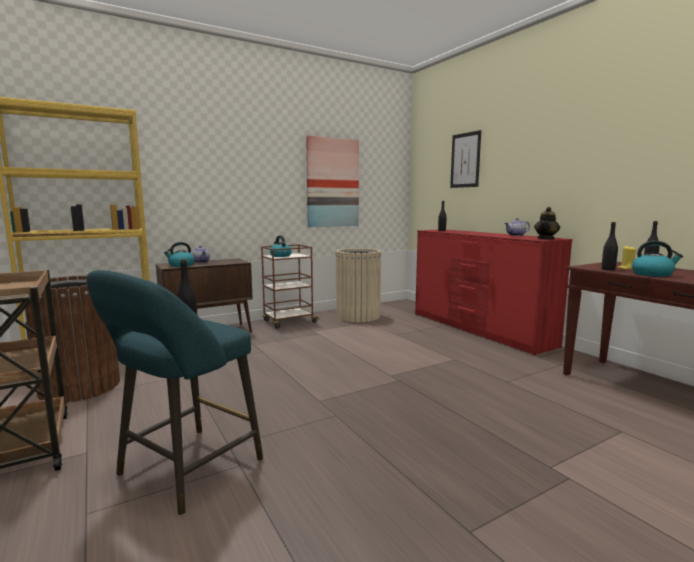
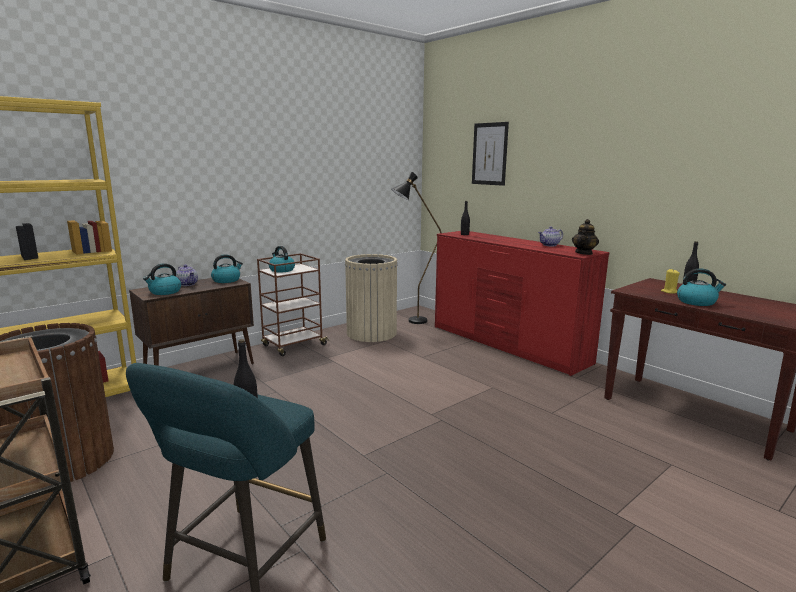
camera: 10 degrees left, 5 degrees up
(233, 260) = (227, 280): none -> kettle
(332, 183) = (336, 177): picture -> none
(395, 310) = (411, 322): none -> black floor lamp
(608, 269) = (653, 294): black bottle -> none

